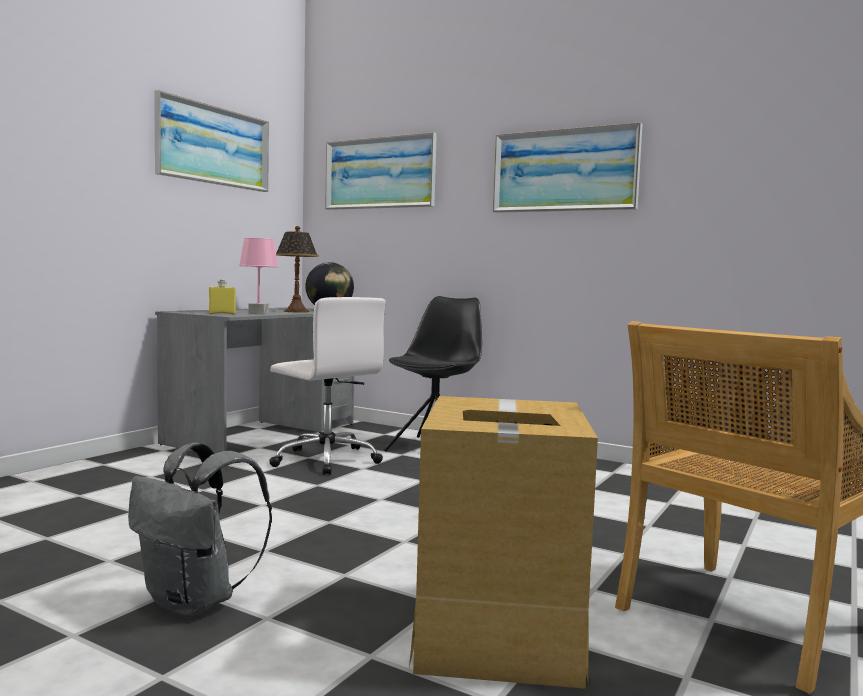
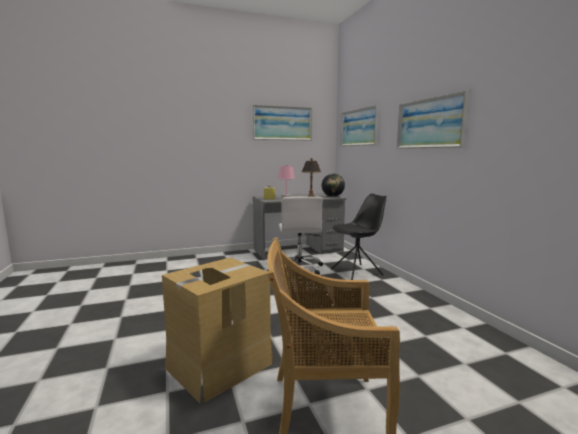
camera: 40 degrees right, 5 degrees up
(195, 602) = (160, 317): grey backpack -> none

